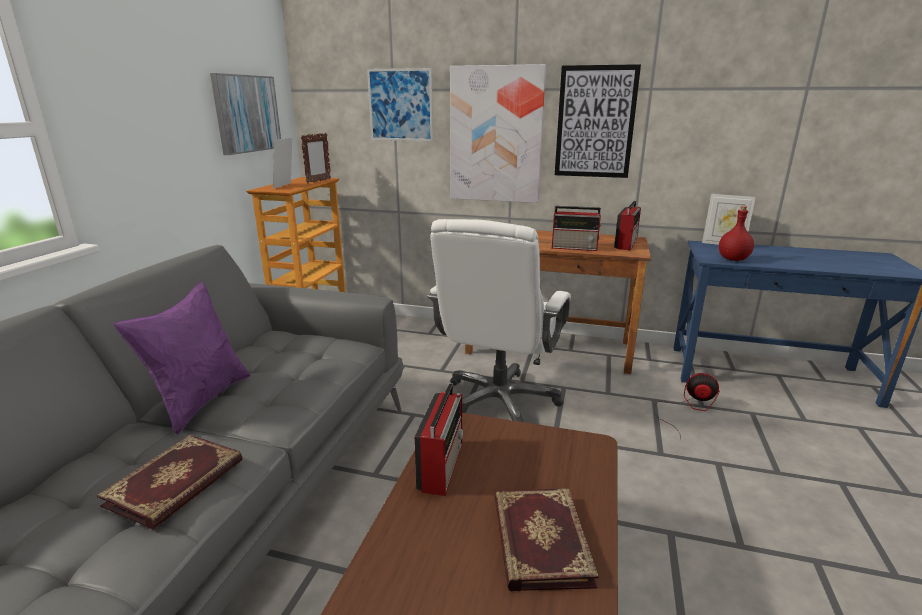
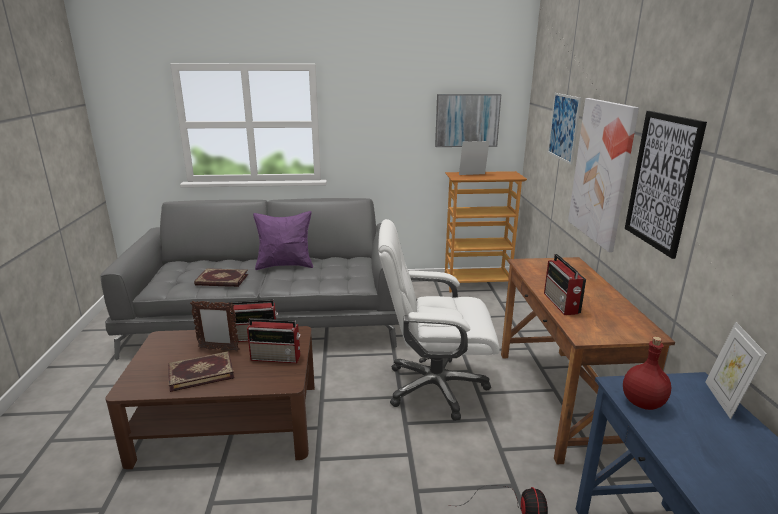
camera: 70 degrees right, 0 degrees up
(318, 181) = (503, 177): picture frame -> picture frame (218, 349)
(626, 244) = (617, 329): radio -> radio (277, 357)

